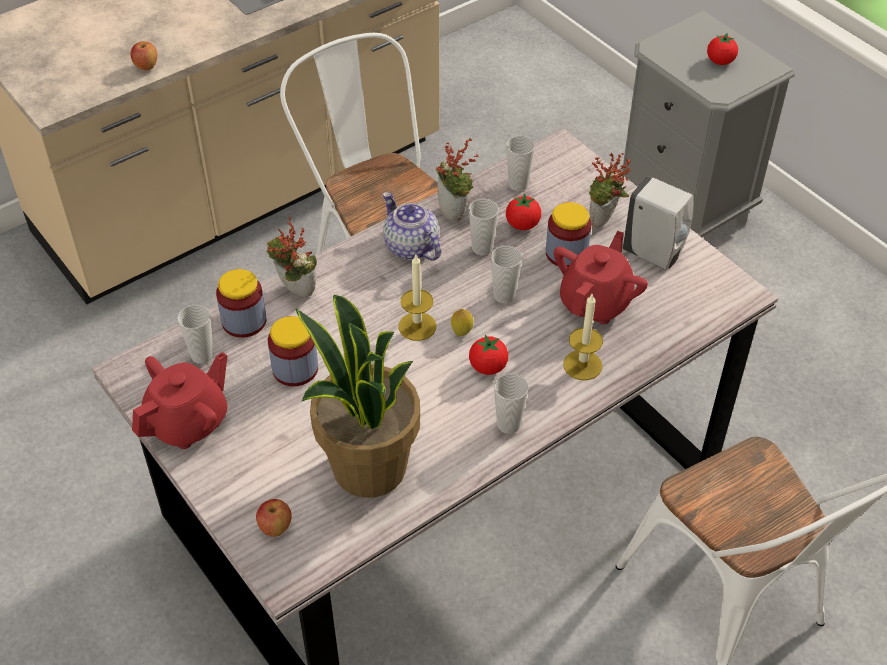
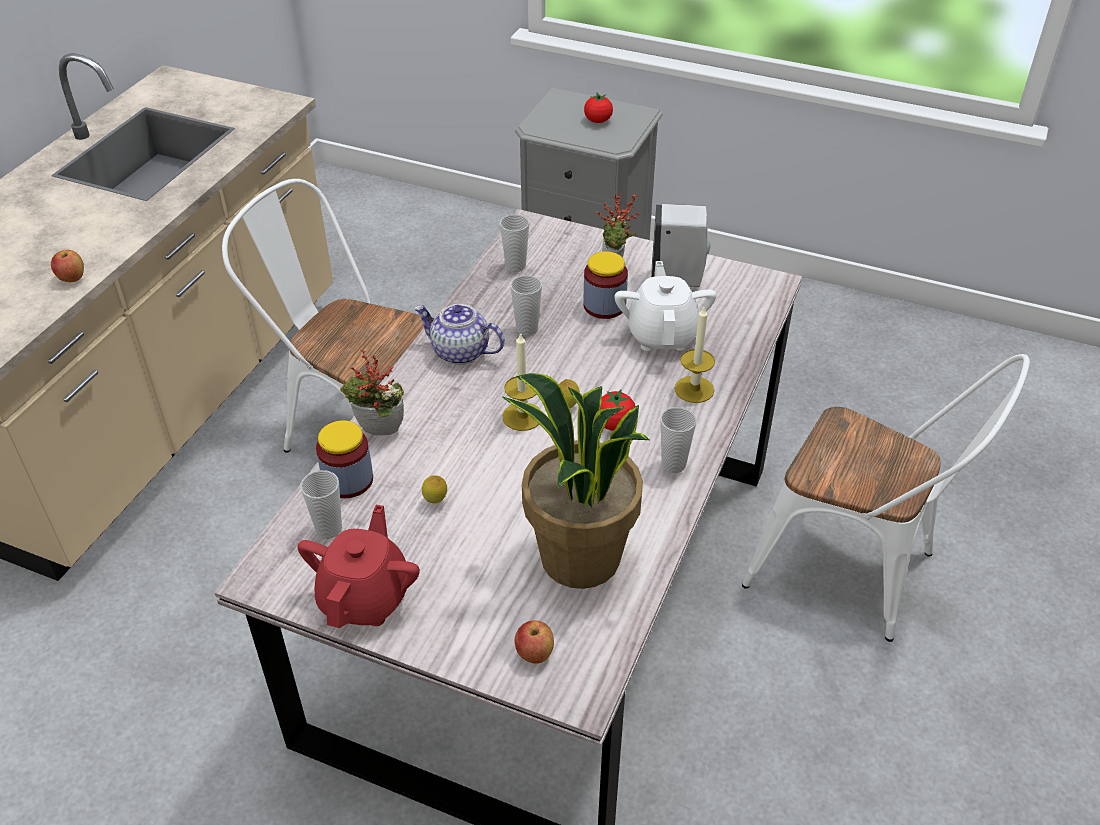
camera: 30 degrees left, 5 degrees down
(295, 369) = (435, 501): jar -> lemon
(455, 213) = (478, 309): potted plant -> none
(504, 296) = (579, 360): cup -> none
(522, 224) = (547, 297): tomato -> none
(595, 302) = (662, 335): red teapot -> white teapot

